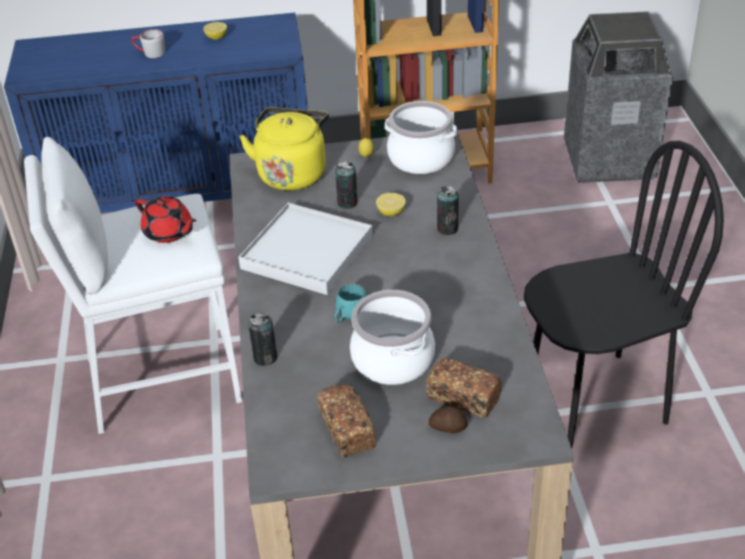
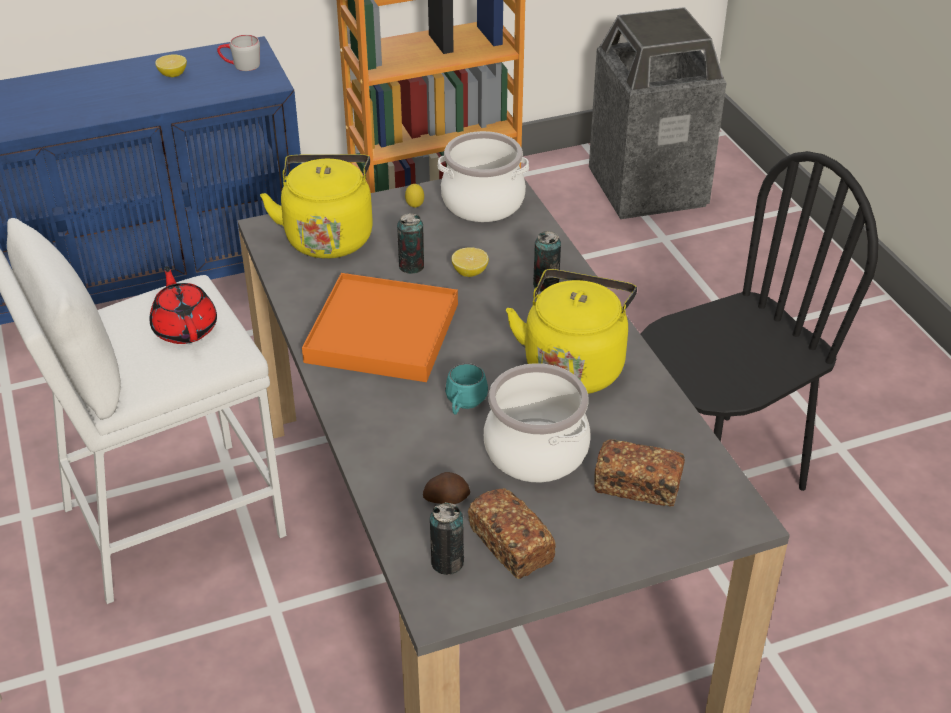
camera: 15 degrees left, 0 degrees up
(150, 53) = (90, 101): grey mug -> grey mug (240, 65)
(169, 232) = (185, 328): red teapot -> red teapot turned 135 degrees counterclockwise
(265, 358) = (376, 470): can -> can (447, 562)
(307, 253) = (383, 333): white tray -> orange tray
(447, 295) = (574, 365): none -> yellow kettle
(448, 427) = (632, 523): potato -> potato (446, 498)

